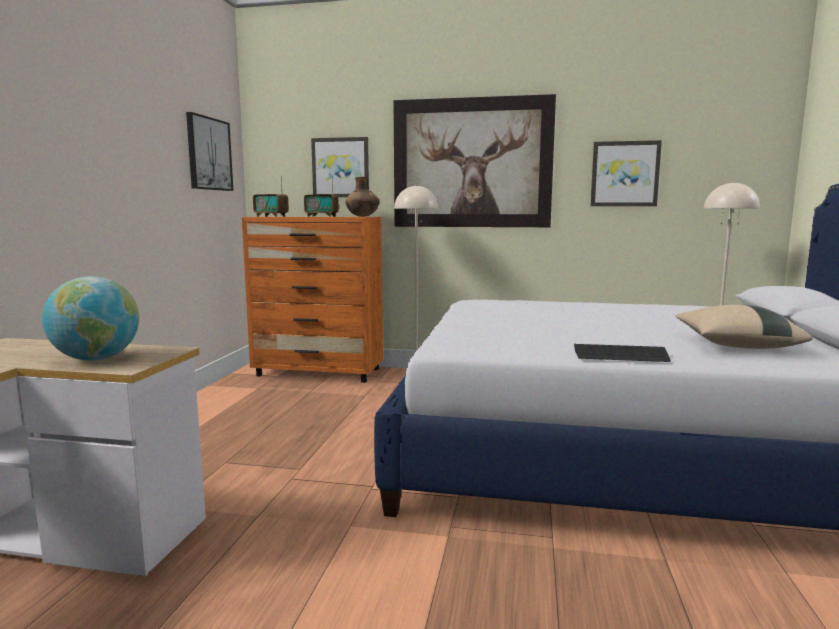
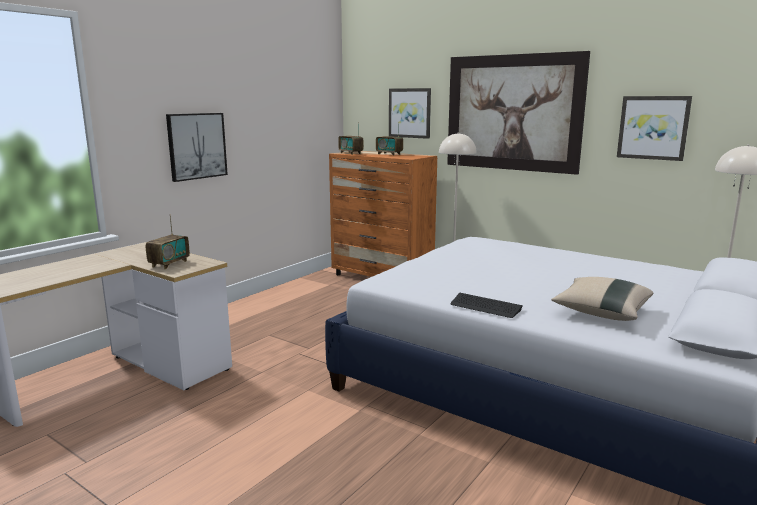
camera: 25 degrees right, 5 degrees up
(96, 359) = (169, 264): globe -> radio
(209, 154) = (308, 105): picture -> picture (197, 146)
(362, 216) = (420, 155): brown vase -> none

